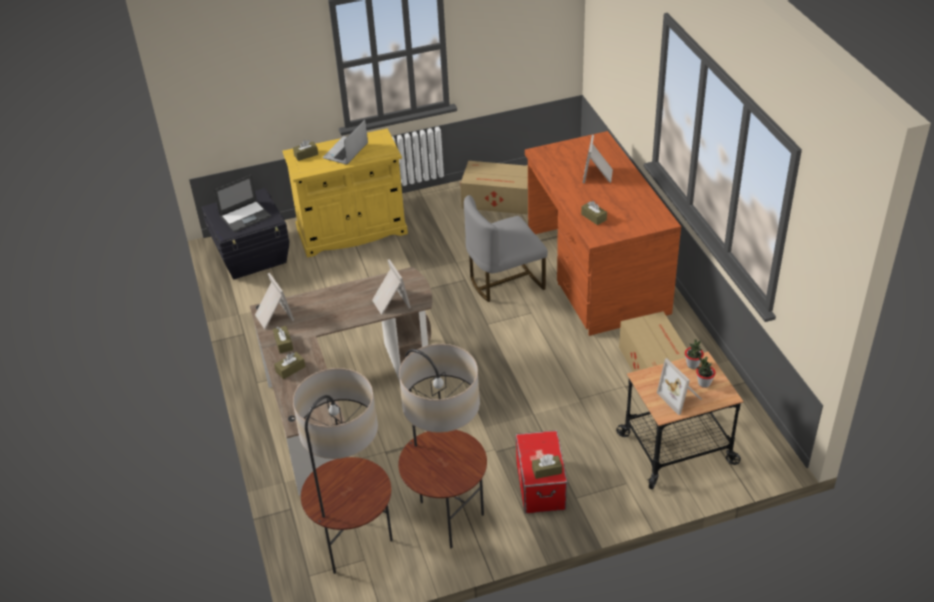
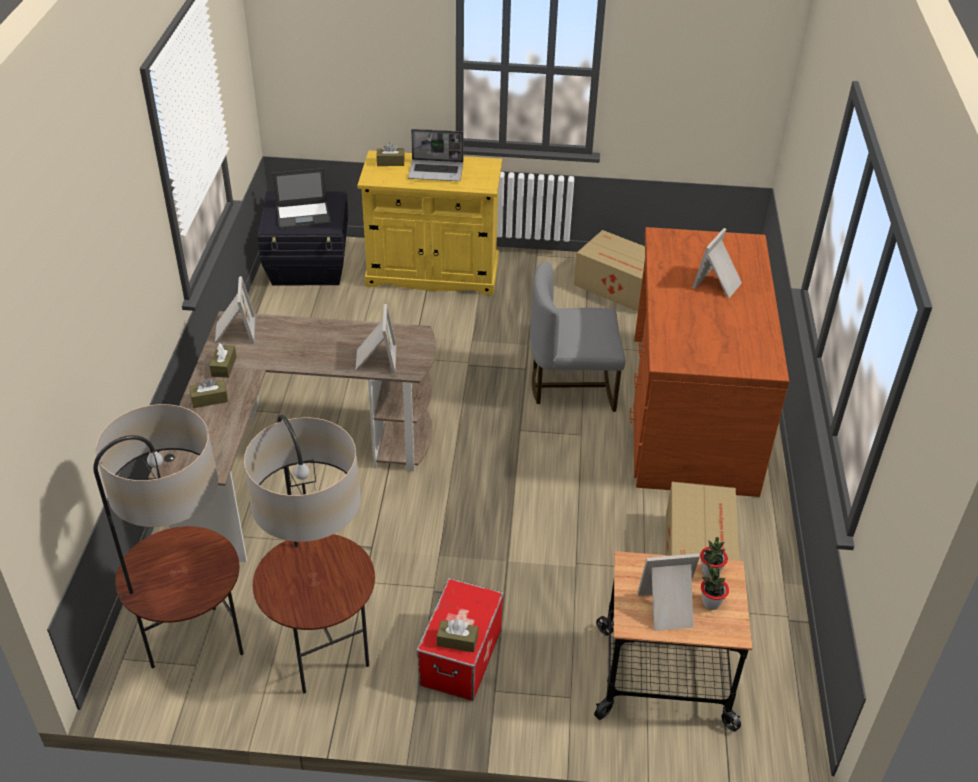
camera: 20 degrees right, 0 degrees up
(346, 152) = (436, 171): laptop -> laptop turned 135 degrees counterclockwise
(593, 217) = (679, 334): brown tissue box -> none
(681, 397) = (668, 610): picture frame -> picture frame turned 90 degrees clockwise

